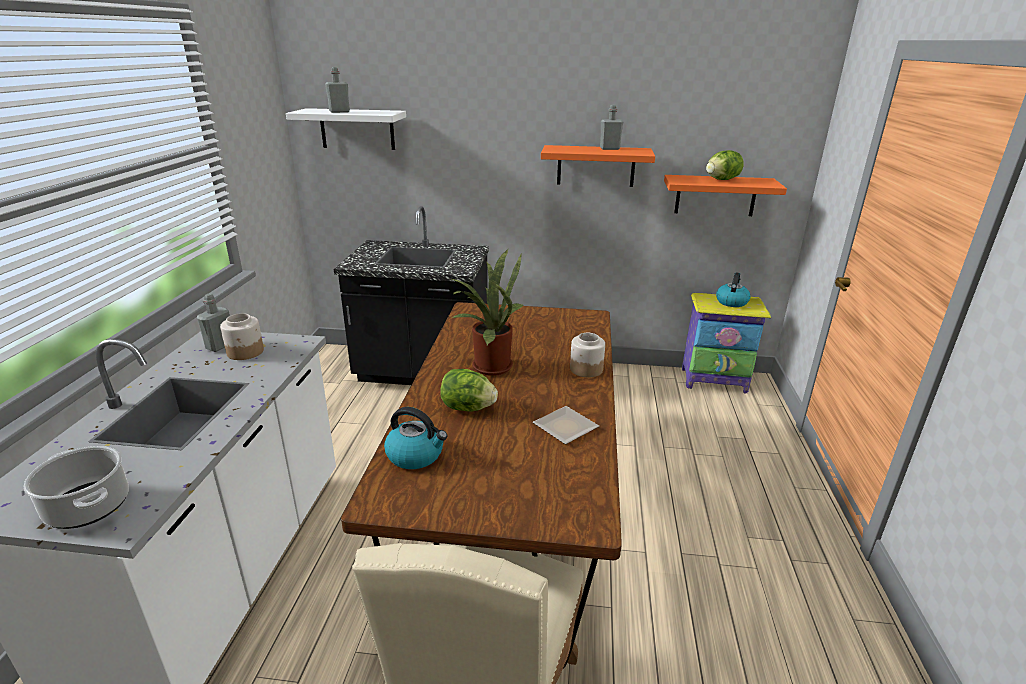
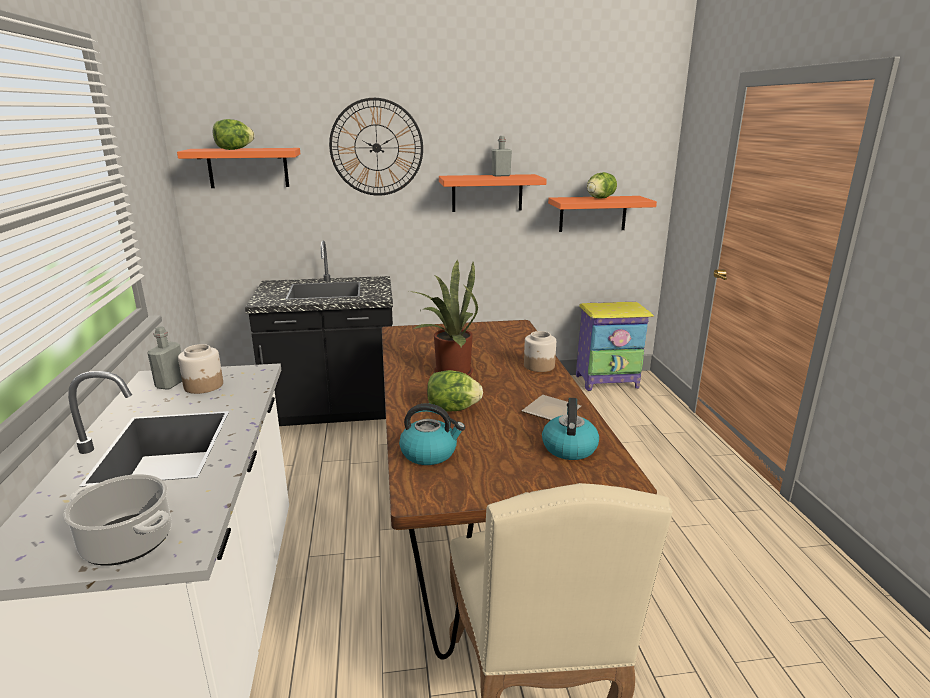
camera: 15 degrees left, 5 degrees down
(339, 112) = (234, 149): grey bottle -> lettuce
(357, 129) = (248, 168): white shelf -> orange shelf
(481, 113) = (376, 147): none -> wall clock
(731, 302) = (616, 307): kettle -> kettle (569, 447)

